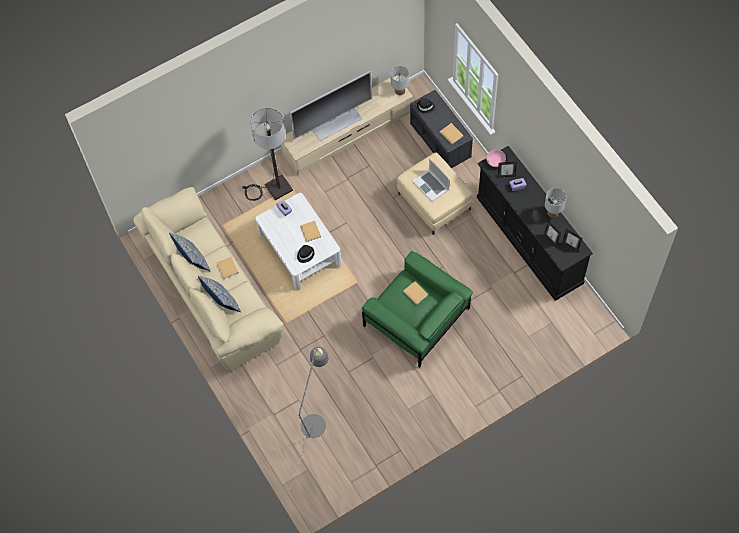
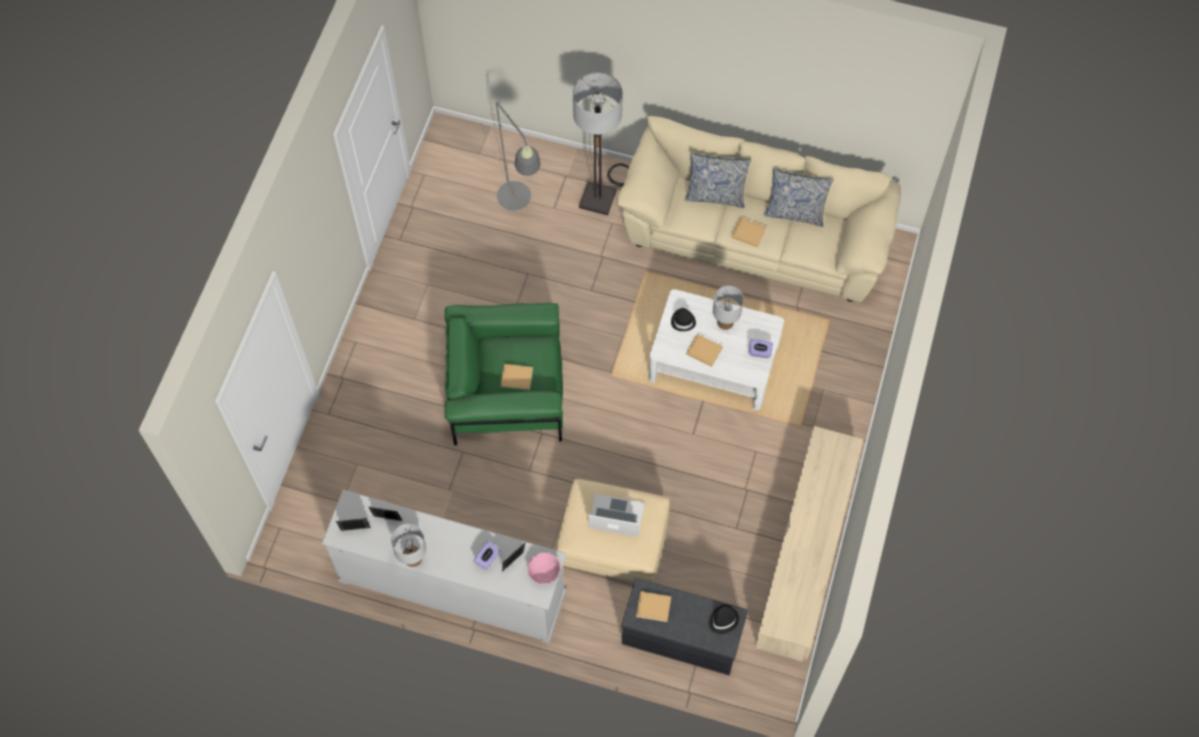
camera: 135 degrees right, 0 degrees up
(271, 189) = (820, 404): floor lamp -> floor lamp (605, 192)
(336, 123) = (814, 513): television -> none
(400, 91) = (781, 626): grey table lamp -> grey table lamp (725, 322)
(529, 240) = (452, 586): black cabinet -> white cabinet

